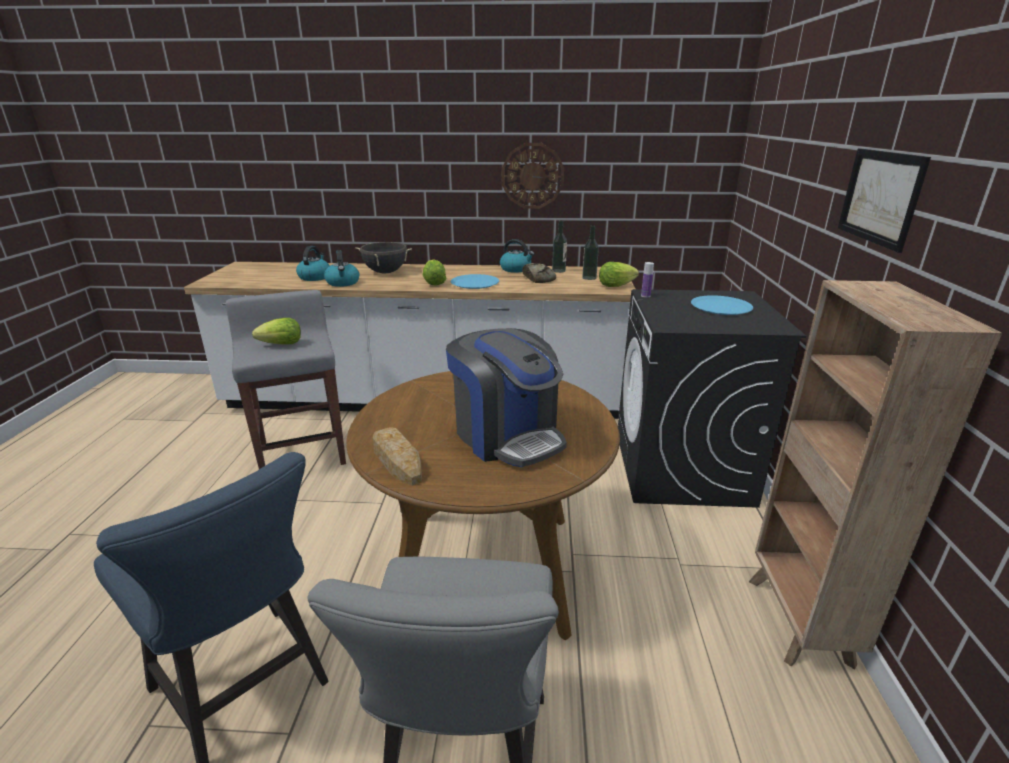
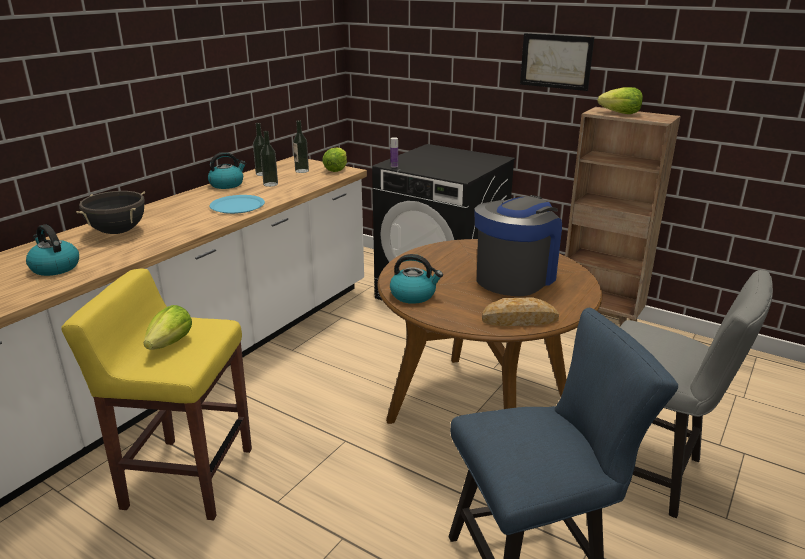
camera: 60 degrees left, 0 degrees up
(302, 453) = (187, 477): grey stool -> yellow stool
(343, 283) = (115, 257): kettle -> kettle (414, 295)
(434, 283) = (205, 219): lettuce -> lettuce (620, 113)
(507, 436) = (515, 277): coffee machine -> coffee machine turned 45 degrees counterclockwise
(532, 176) = (211, 83): wall clock -> none
(538, 278) = (270, 184): bread -> bottle
(721, 306) = (445, 157): blue plate -> none

